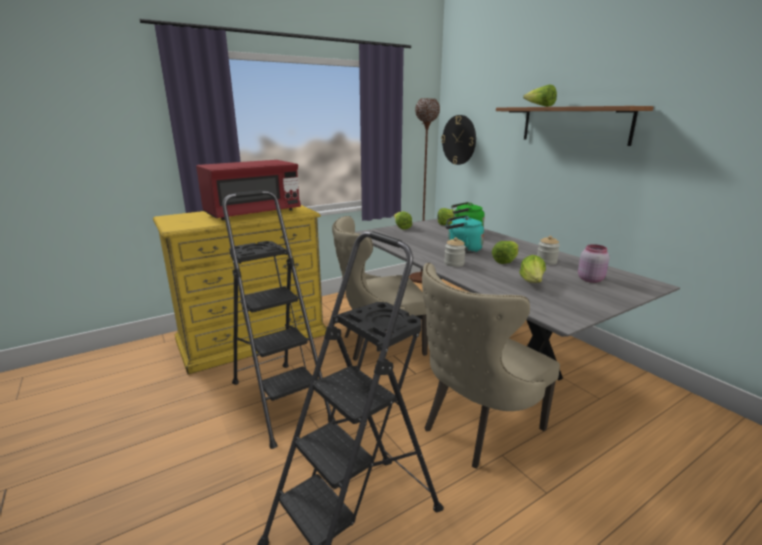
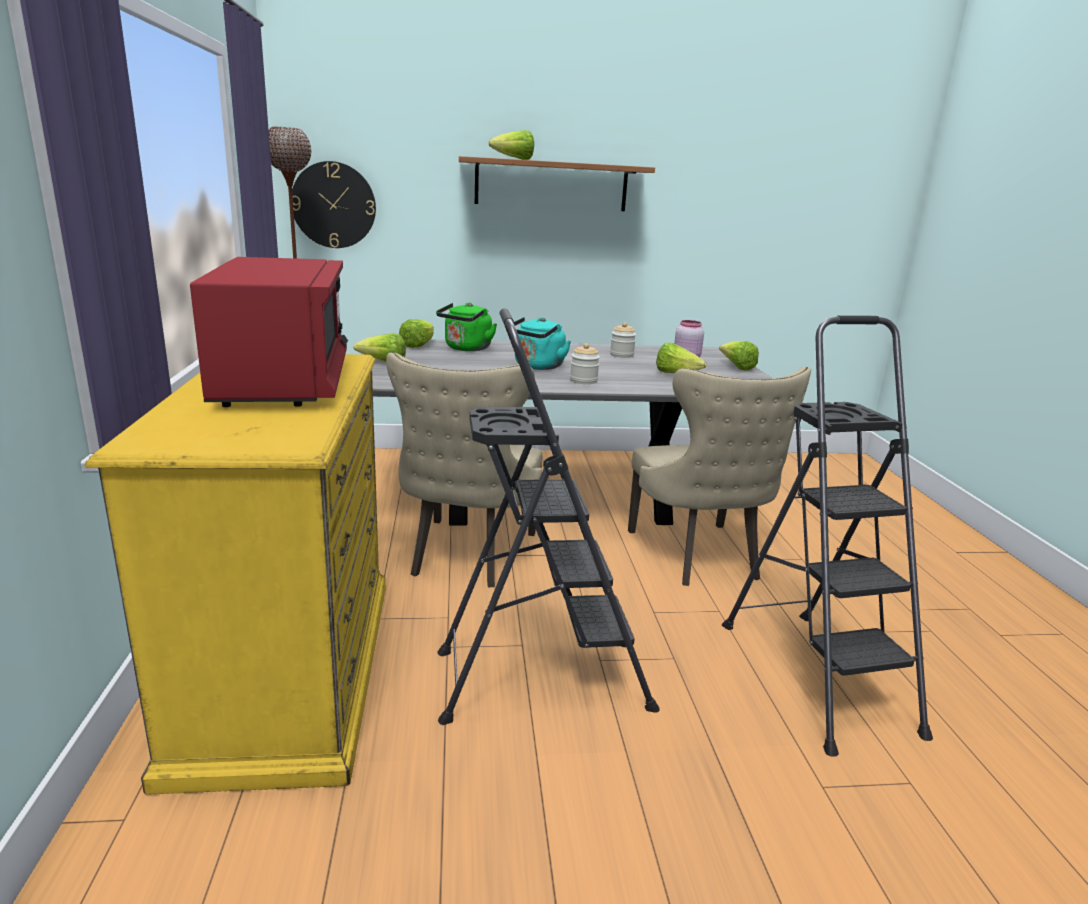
camera: 65 degrees left, 0 degrees up
(505, 261) = (601, 364): lettuce -> lettuce (736, 367)

